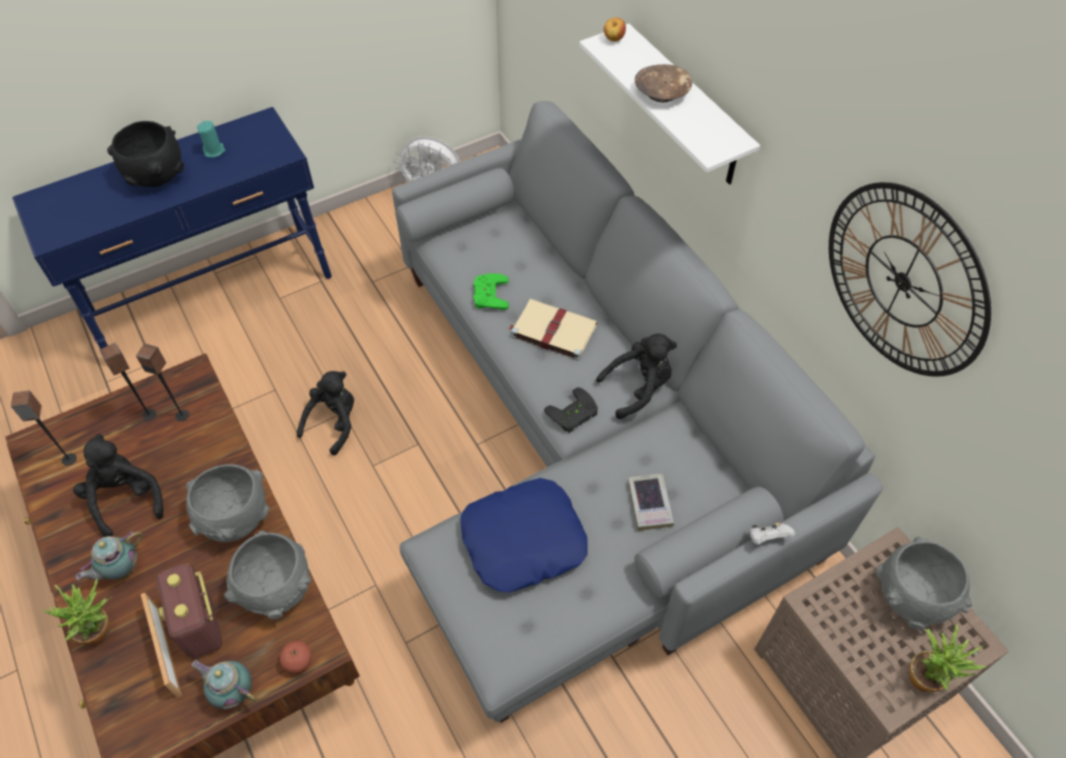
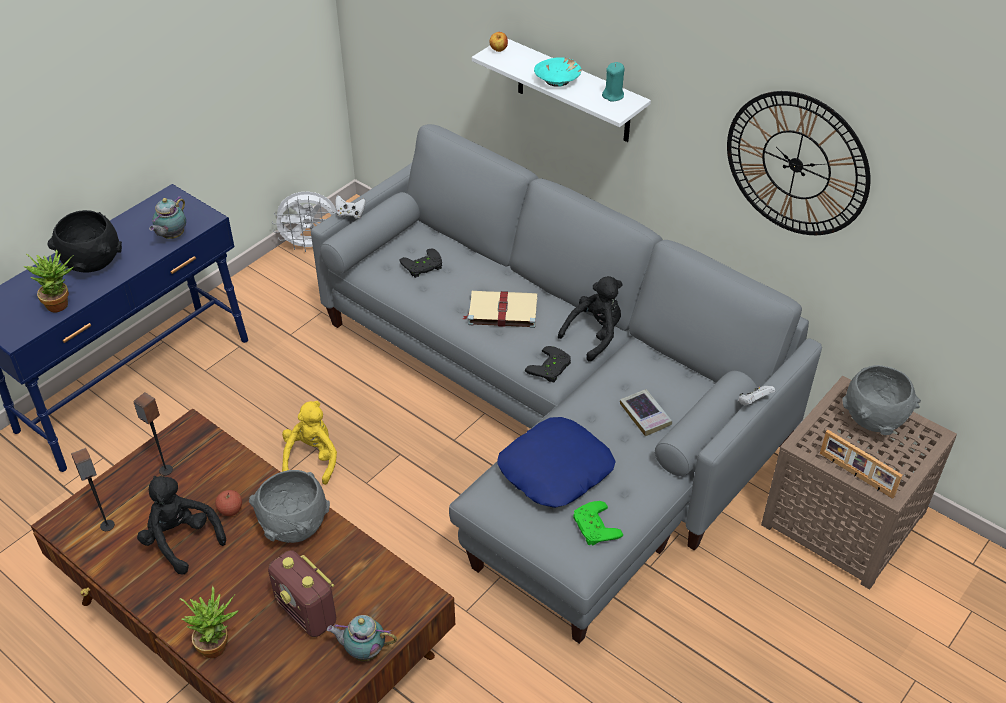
camera: 20 degrees left, 10 degrees down
(121, 570) = (208, 595): teapot -> teapot (172, 236)
(166, 652) = (286, 642): picture frame -> picture frame (855, 475)
(182, 415) = (198, 461): speaker -> none
(214, 151) = (137, 230): turquoise candle -> turquoise candle (613, 95)
(277, 589) = (362, 566): grey bowl -> none
(299, 662) = (410, 613): apple -> apple (231, 510)
(334, 423) = (312, 458): black plush toy -> yellow plush toy
(437, 181) = (350, 214): none -> white game controller
(488, 294) = (431, 298): green game controller -> green game controller (593, 527)
(496, 256) = (423, 267): none -> black game controller
(662, 93) = (557, 80): brown bowl -> turquoise bowl
(928, 677) = (908, 467): potted plant -> potted plant (62, 304)

